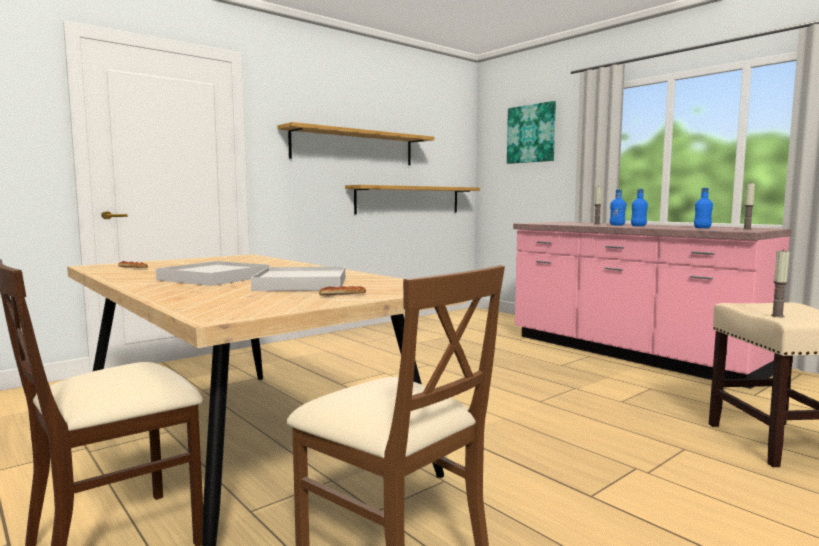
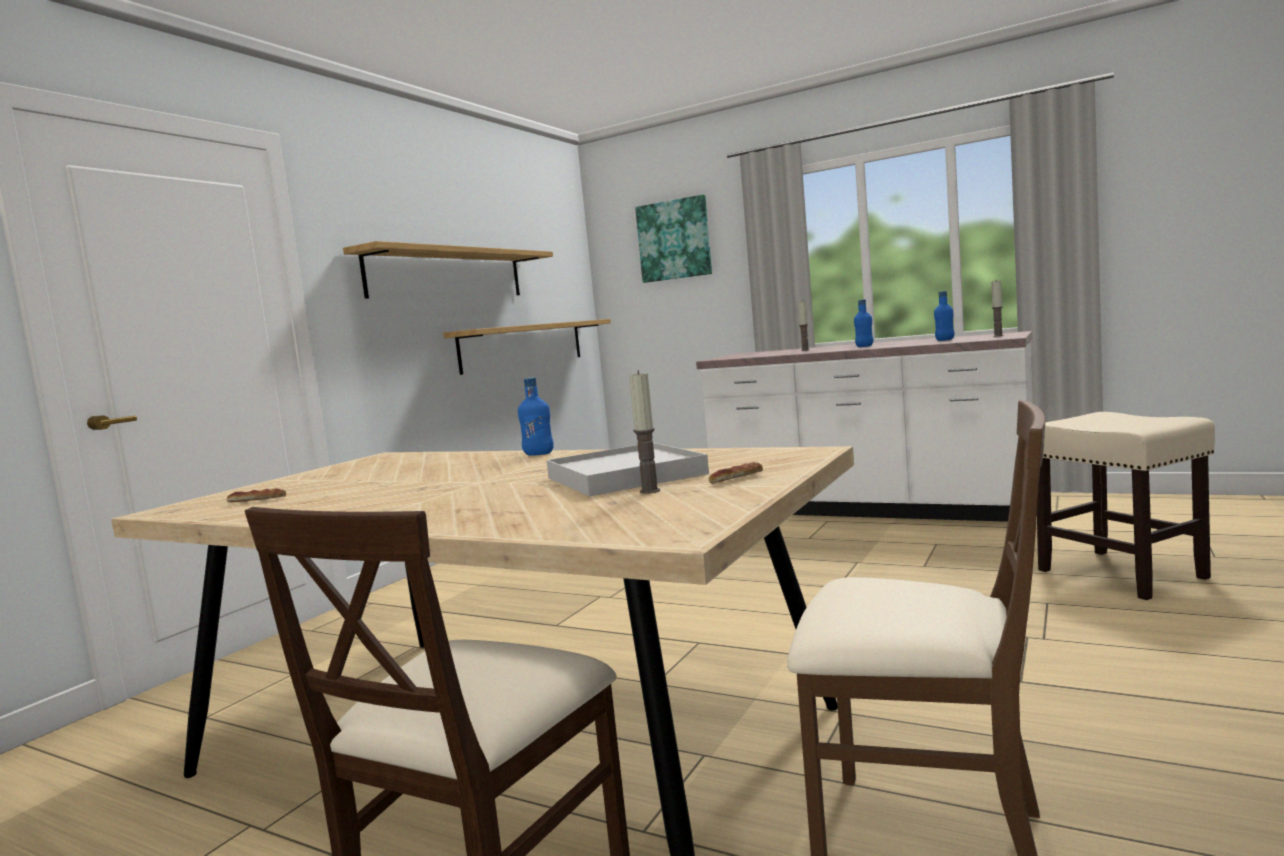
camera: 20 degrees left, 0 degrees up
(214, 278) = (460, 491): white tray -> none
(617, 225) = (835, 348): blue bottle -> blue bottle (538, 454)
(630, 354) = (868, 509): pink counter -> white counter
(777, 316) = (1123, 427): candle -> candle (650, 491)

